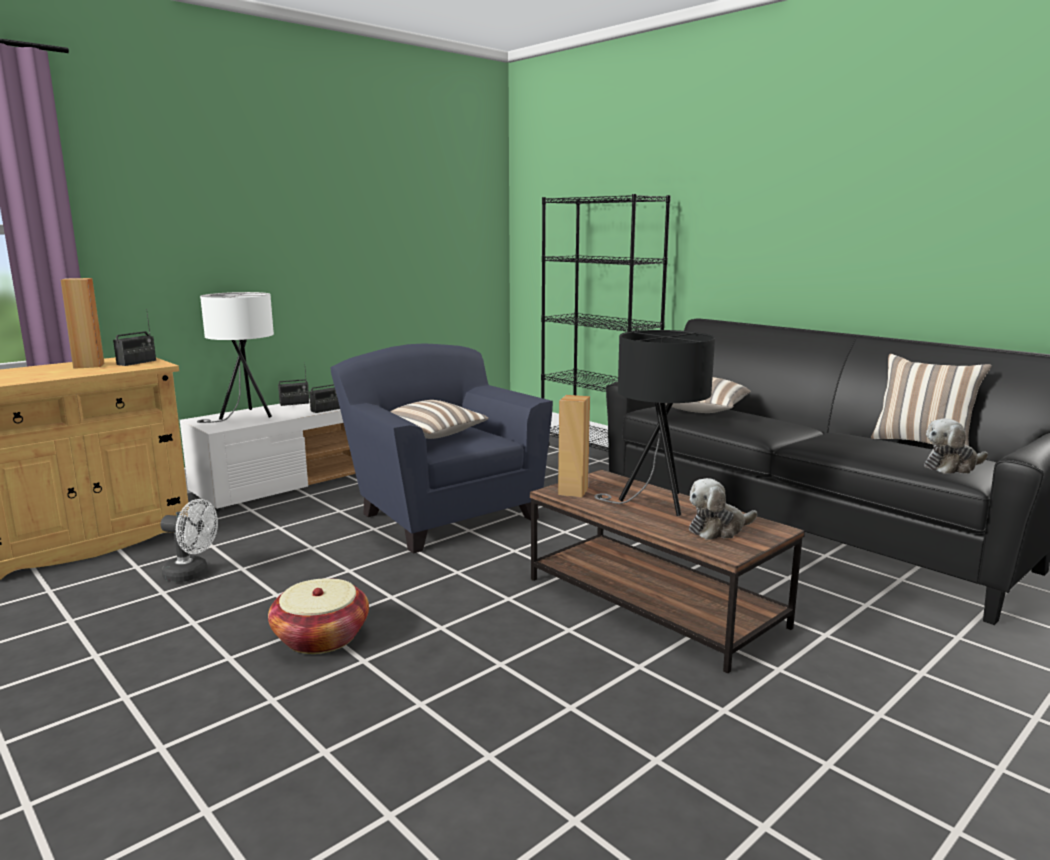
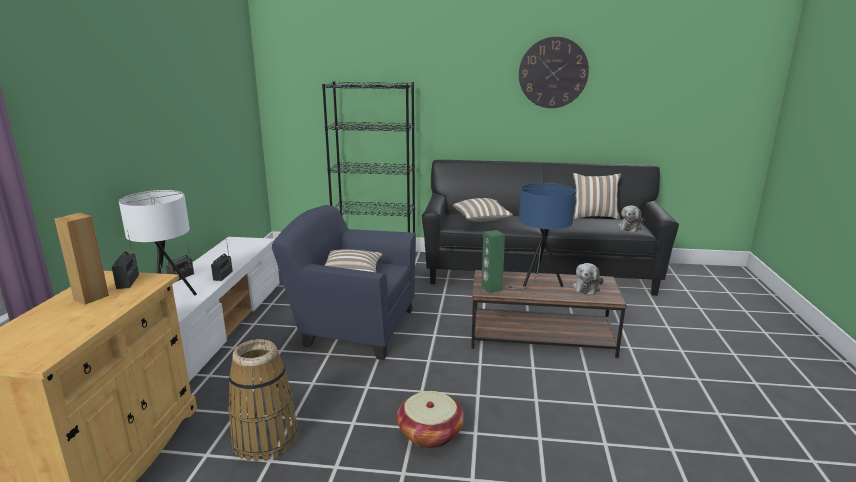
camera: 40 degrees left, 5 degrees up
(192, 574) = (265, 438): white fan -> basket
(572, 491) = (491, 288): brown speaker -> green speaker
(654, 504) = (538, 283): black table lamp -> blue table lamp
(889, 170) = (553, 73): none -> wall clock

